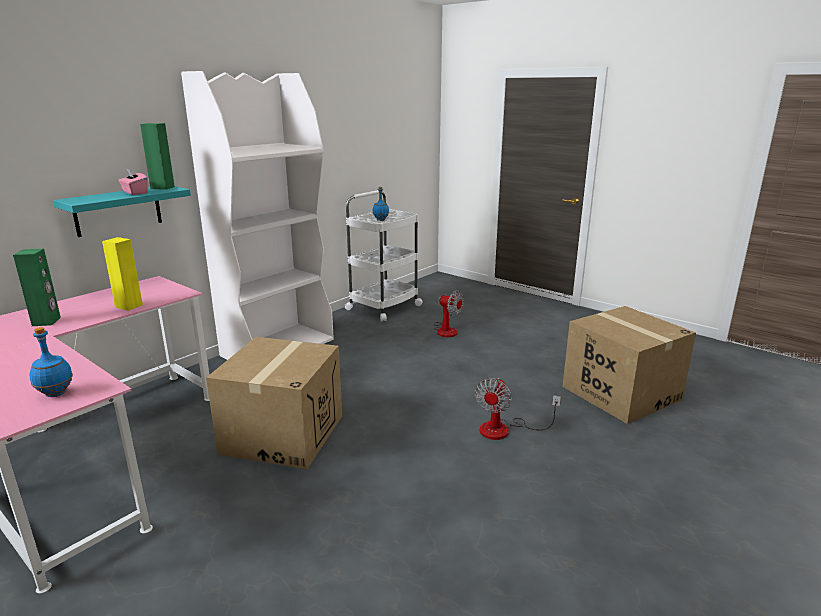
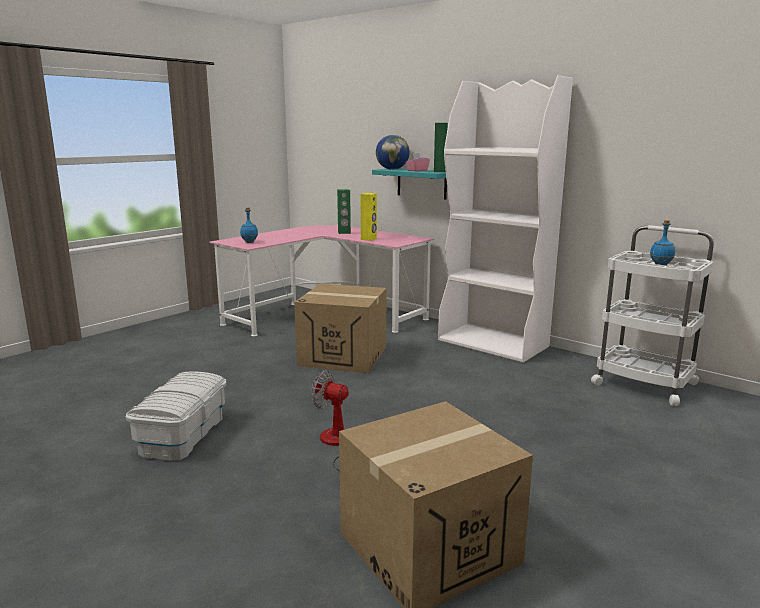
camera: 90 degrees right, 5 degrees down
(89, 199) = (392, 169): none -> globe
(446, 329) = (594, 422): fan -> none
(513, 539) = (182, 435): none -> white storage box

